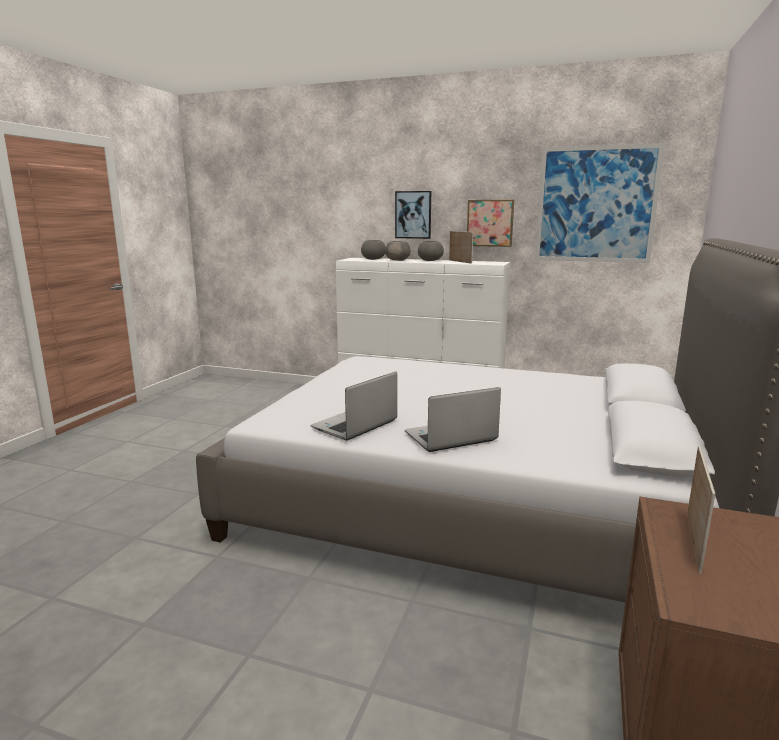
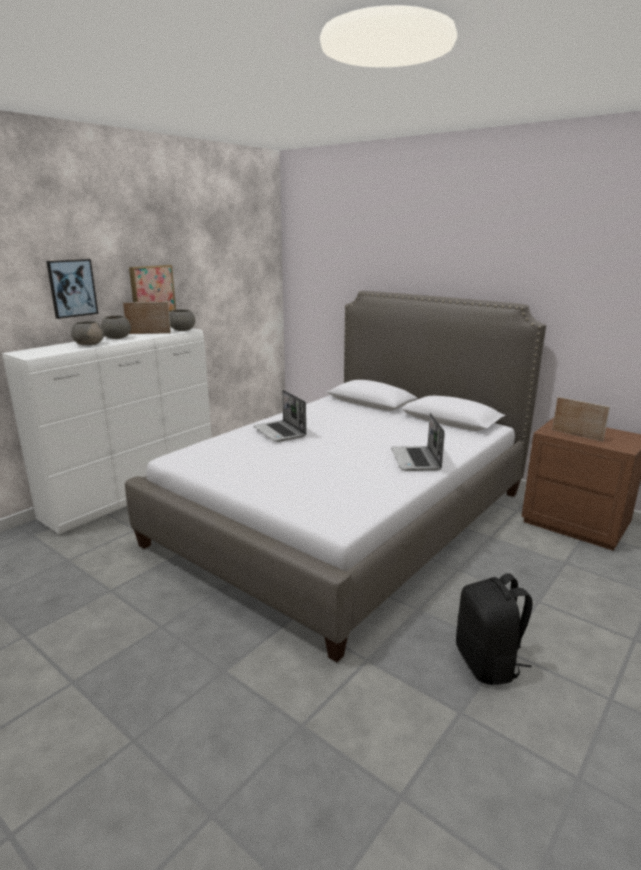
camera: 70 degrees left, 5 degrees up
(221, 641) = (488, 663): none -> black backpack
(354, 425) = (374, 485): laptop -> laptop (280, 432)
(373, 259) = (52, 349): grey bowl -> grey bowl (182, 330)
(596, 204) = (226, 266): picture -> none

